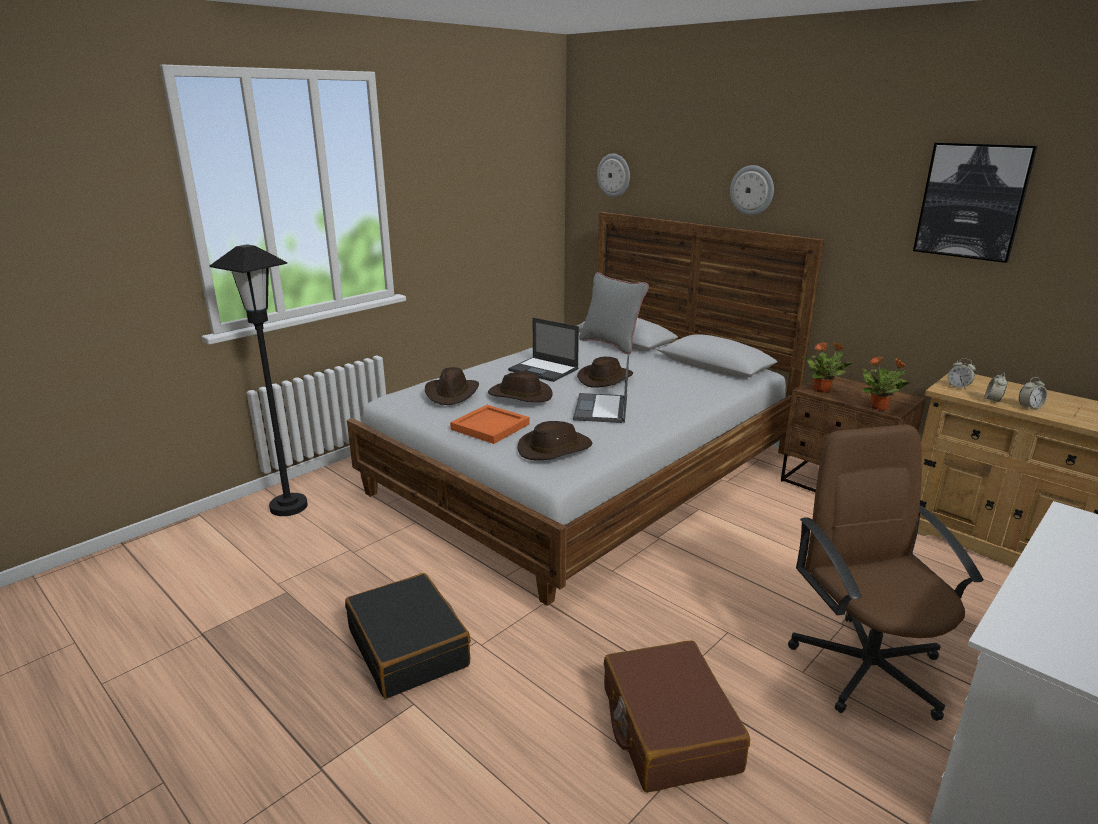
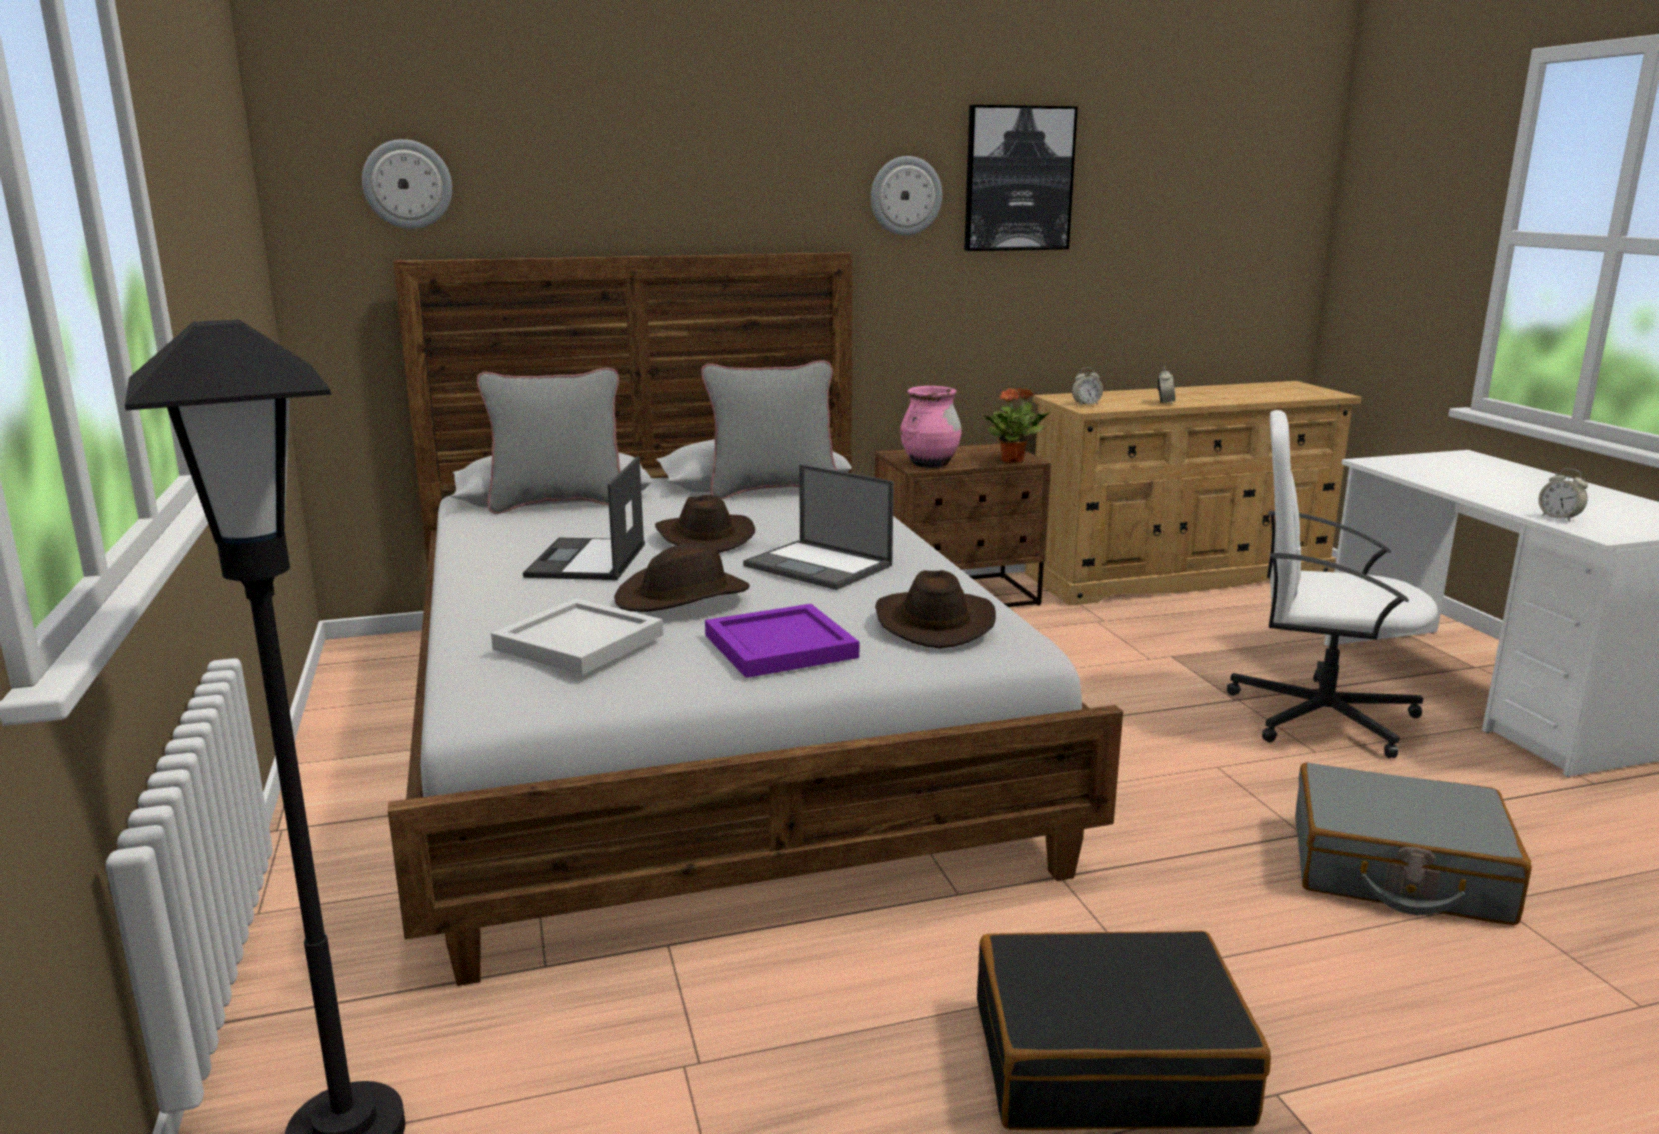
camera: 60 degrees left, 5 degrees down
(452, 393) = (579, 641): brown hat -> white tray
(489, 427) = (779, 647): orange tray -> purple tray
(544, 370) = (587, 561): laptop -> laptop turned 120 degrees clockwise
(668, 728) = (1397, 870): brown suitcase -> grey suitcase
(703, 372) = (772, 491): none -> grey pillow
(752, 190) = (716, 189): wall clock -> wall clock (905, 196)
(822, 390) = (930, 464): potted plant -> pink vase
(867, 666) = (1319, 715): brown office chair -> white office chair
(992, 400) = (1136, 406): alarm clock -> alarm clock (1559, 518)

